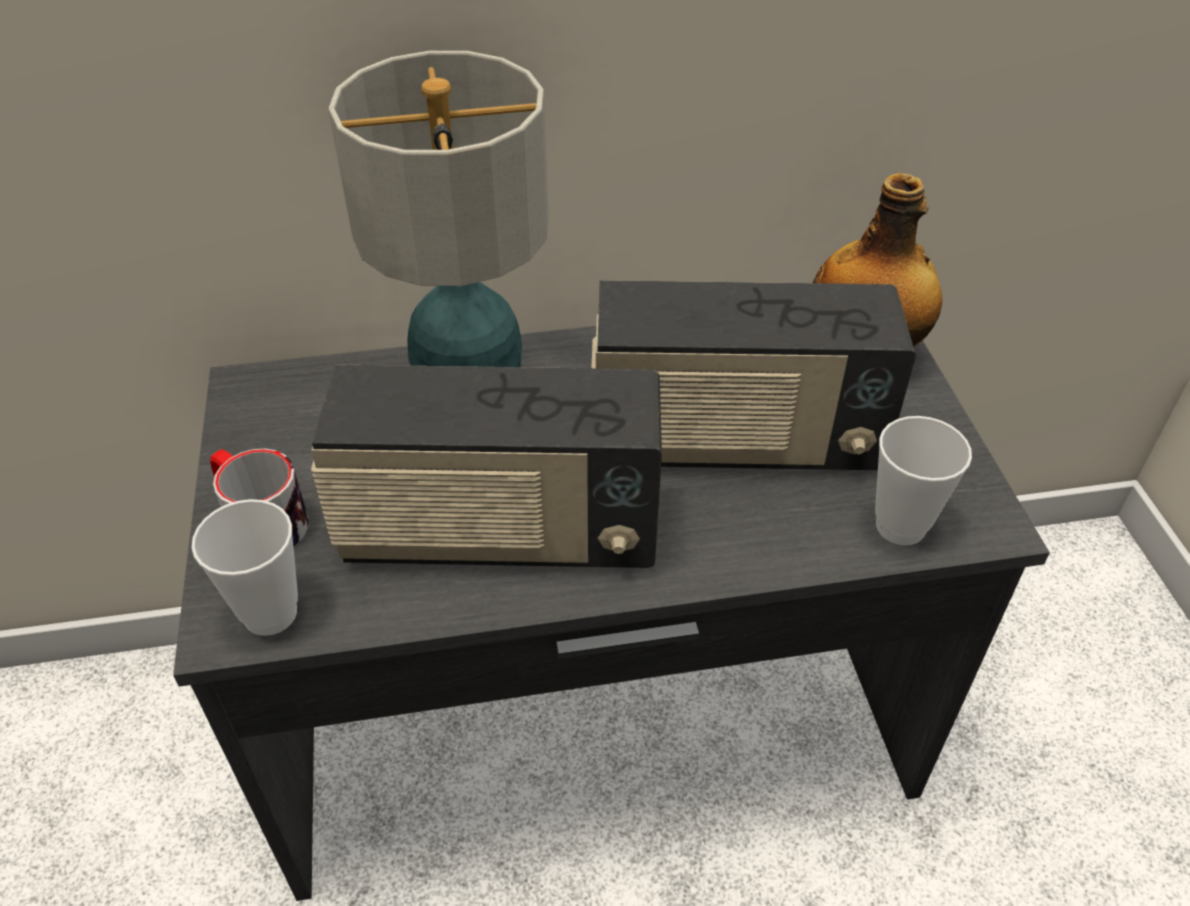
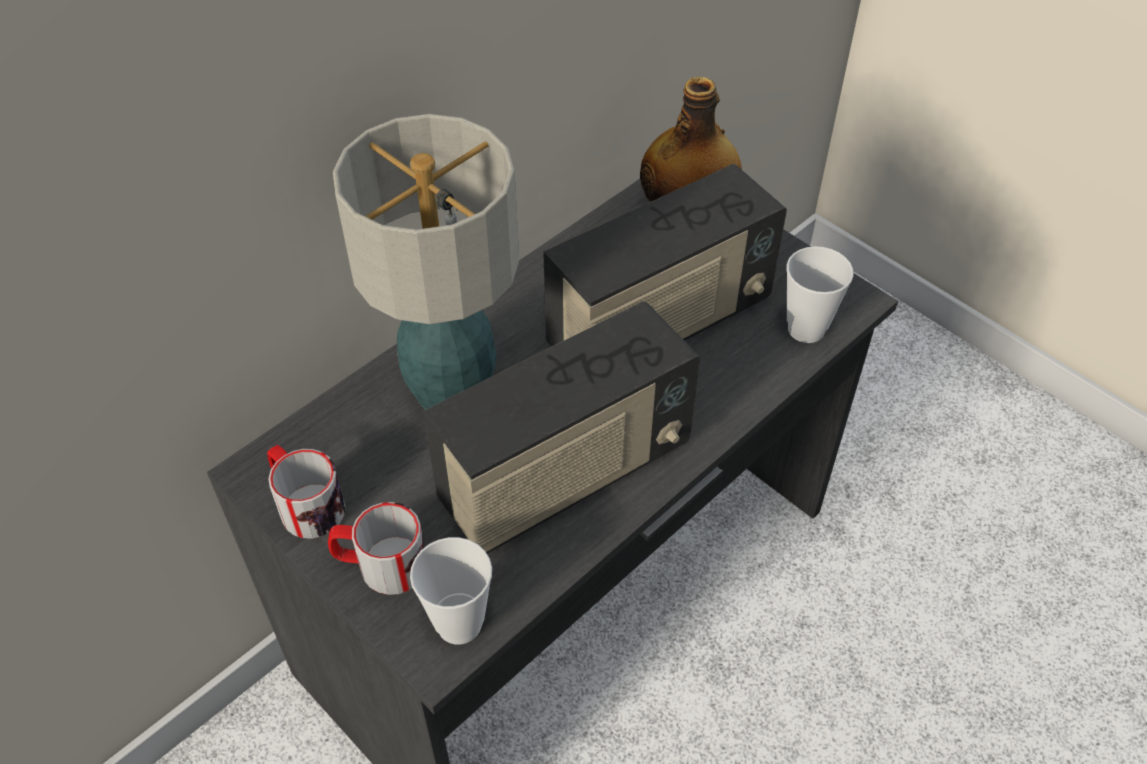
camera: 35 degrees left, 5 degrees up
(256, 433) = (305, 503): none -> mug

